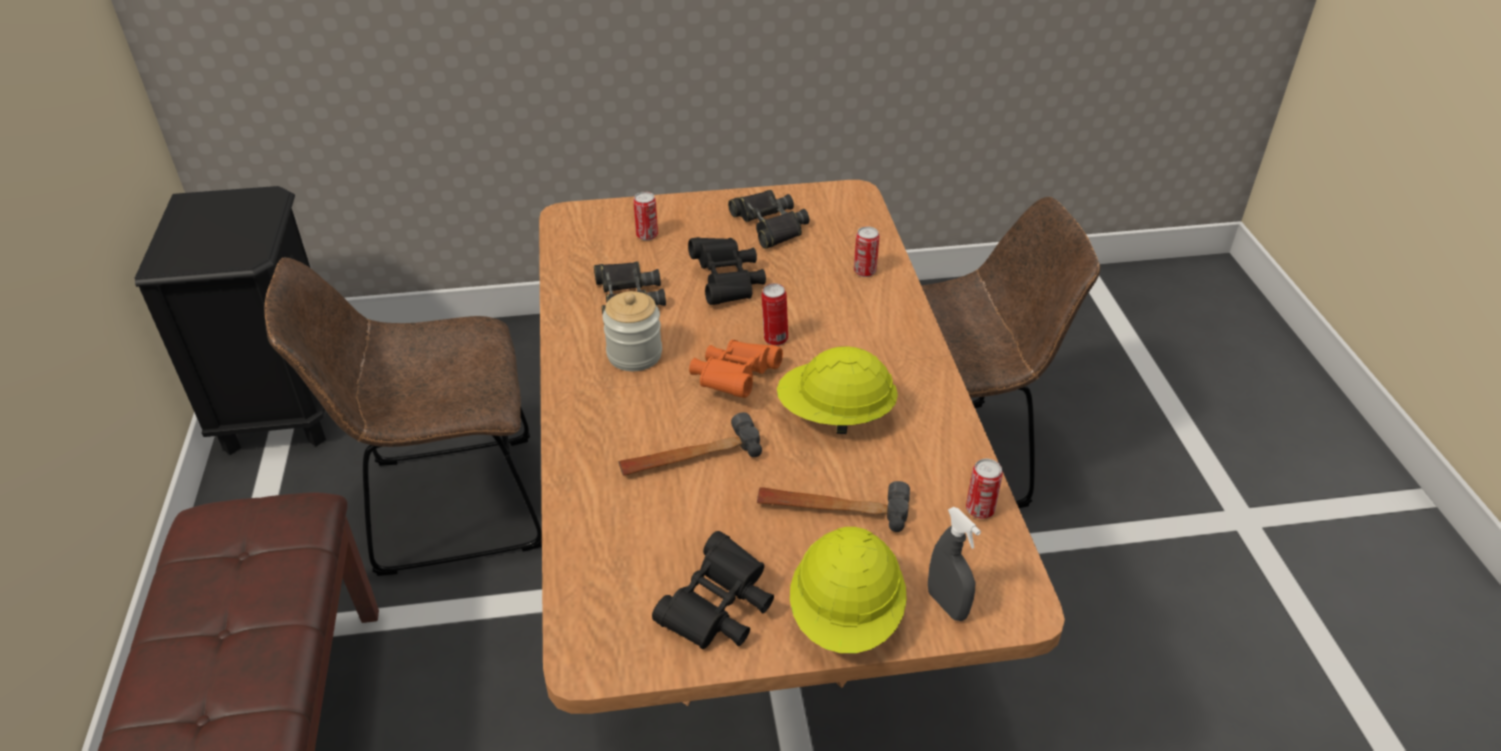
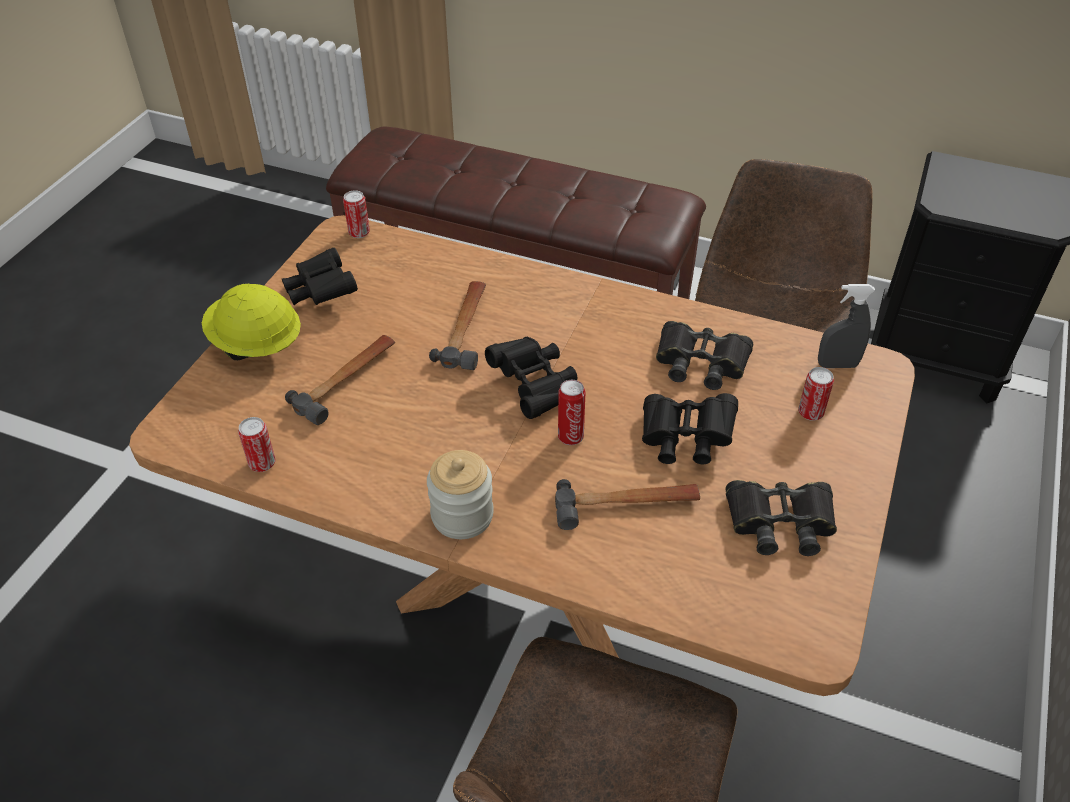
camera: 120 degrees right, 5 degrees up
(634, 354) = (614, 340): jar -> jar (462, 515)
(734, 380) = (534, 386): orange binoculars -> black binoculars
(818, 290) = (626, 505): none -> hammer
(835, 415) = (439, 429): yellow hard hat -> none
(864, 271) = (635, 563): can -> can (359, 233)
(947, 604) = (211, 397): grey spray bottle -> grey spray bottle (837, 365)

